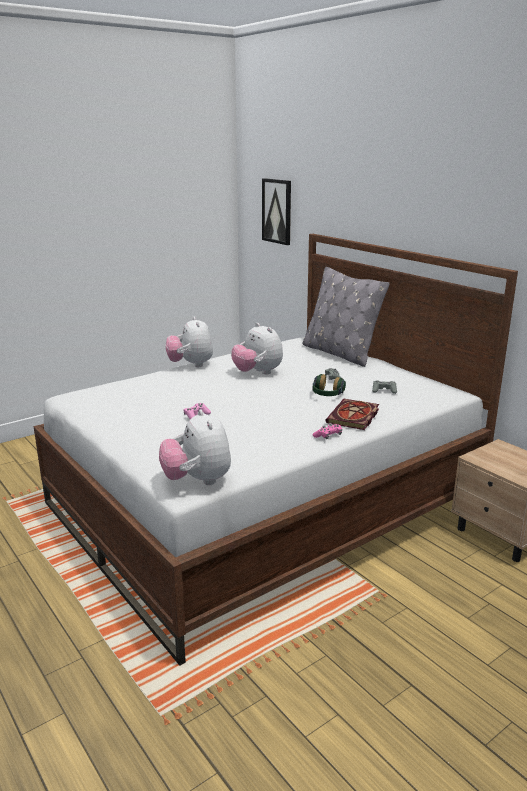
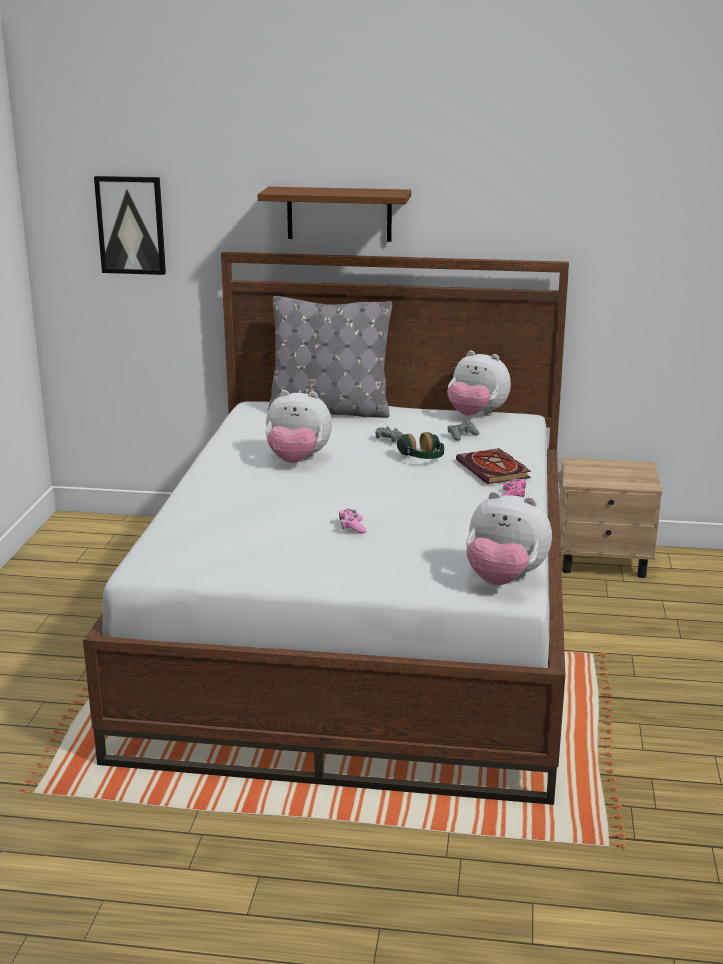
camera: 45 degrees left, 0 degrees up
(191, 365) = (196, 478): plush toy -> plush toy (476, 416)
(375, 214) = (339, 214): none -> brown shelf

